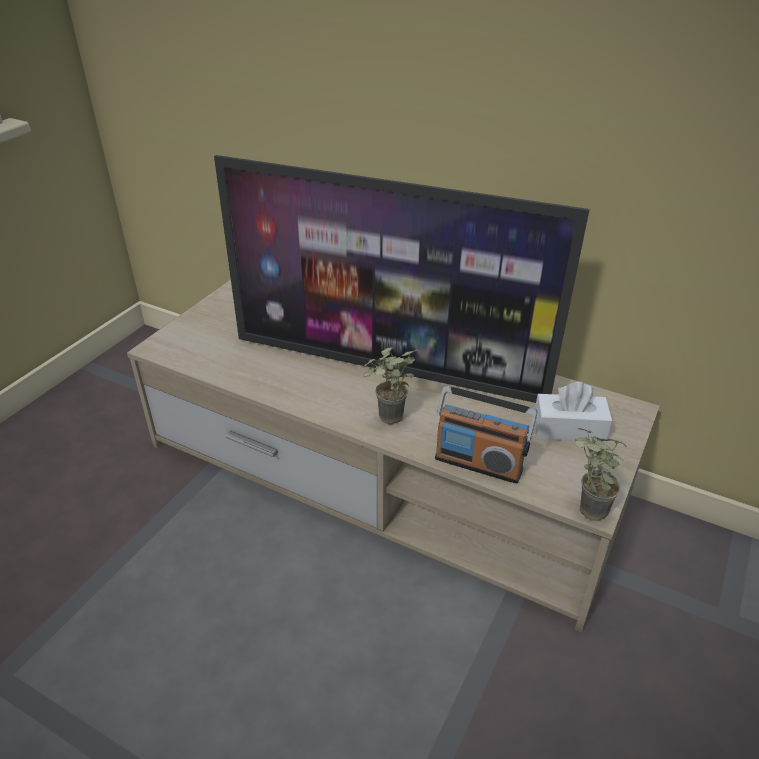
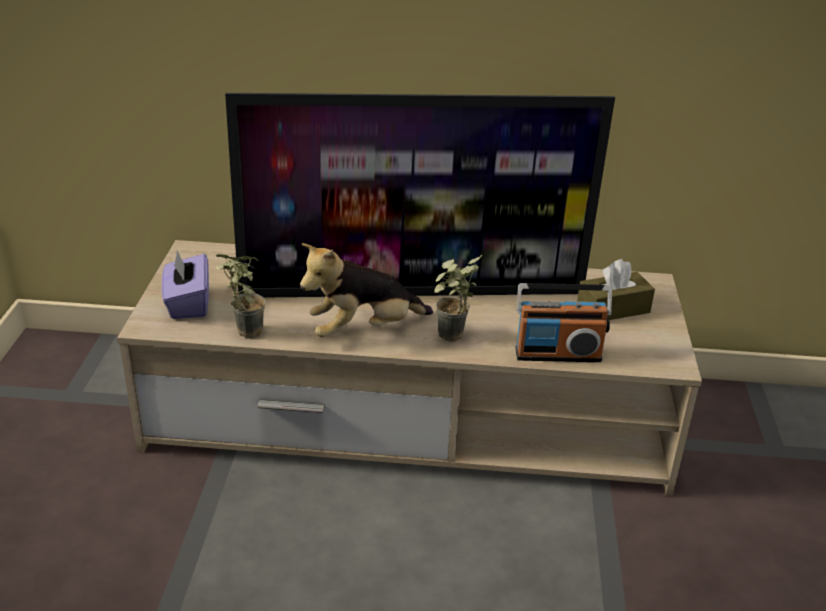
camera: 25 degrees left, 5 degrees down
(199, 335) = (188, 304): none -> purple tissue box
(318, 393) = (363, 330): none -> plush toy
(569, 429) = (613, 309): white tissue box -> brown tissue box
(584, 509) = (667, 368): potted plant -> potted plant (242, 332)

